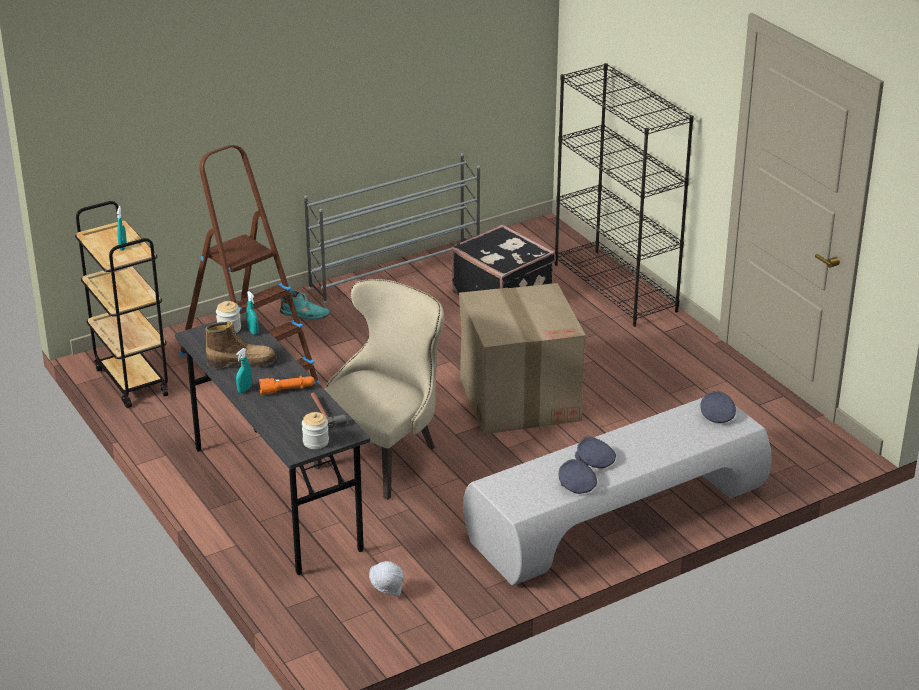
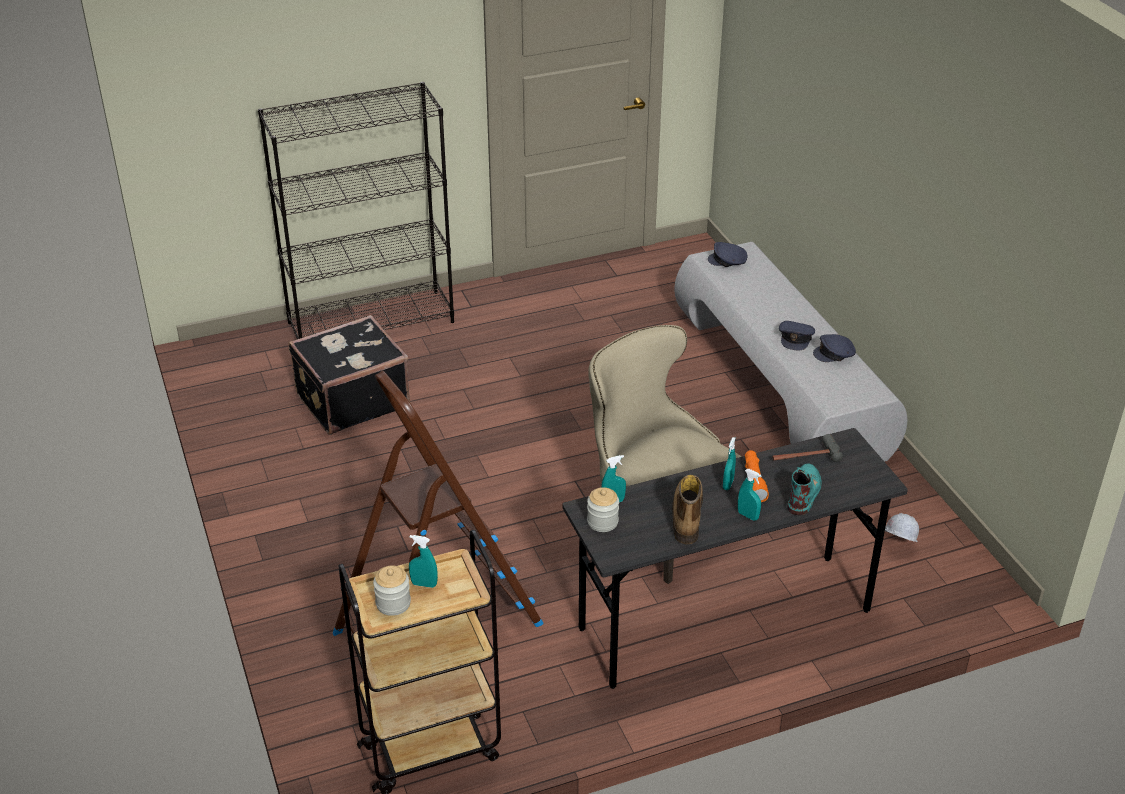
camera: 80 degrees left, 5 degrees up
(281, 378) = (728, 484): none -> turquoise spray bottle
(305, 314) = (321, 566): turquoise boot -> turquoise boot (804, 491)
(315, 442) = (863, 466): jar -> jar (393, 603)
(396, 271) = (254, 476): grey shoe rack -> none
(519, 398) = (567, 415): cardboard box -> none
(594, 460) = (796, 338): grey cap -> grey cap turned 45 degrees counterclockwise

